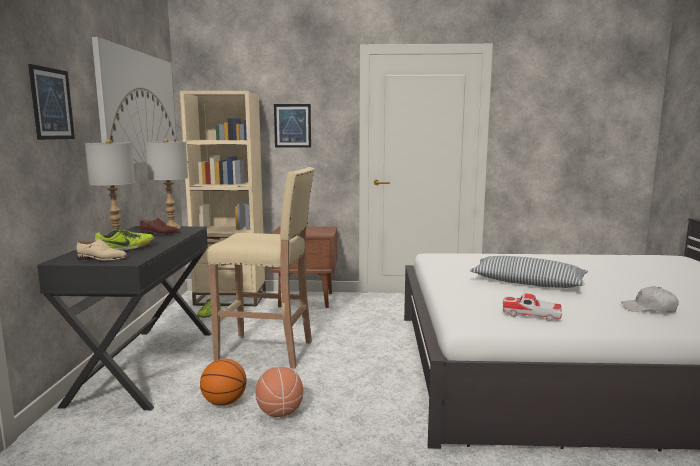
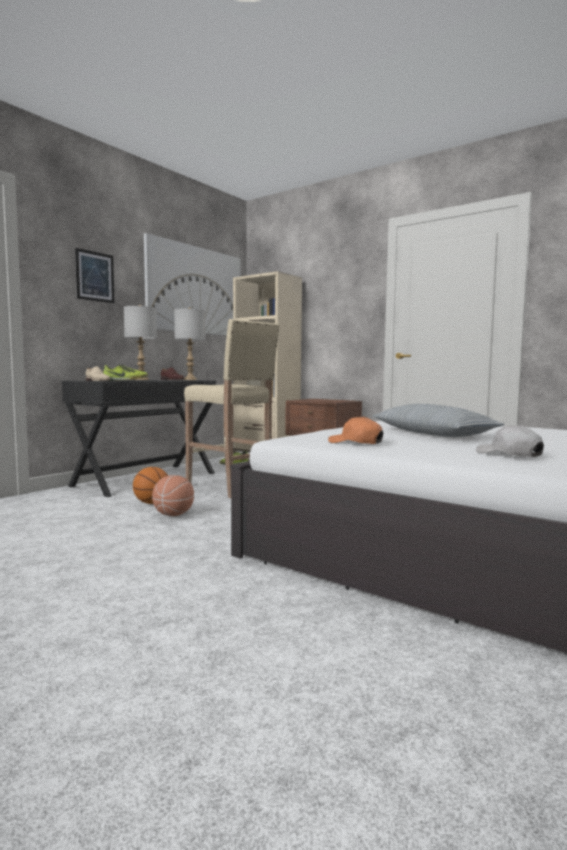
camera: 35 degrees right, 5 degrees down
(292, 125) = (328, 304): picture -> none
(531, 315) = (356, 443): toy car -> orange cap

